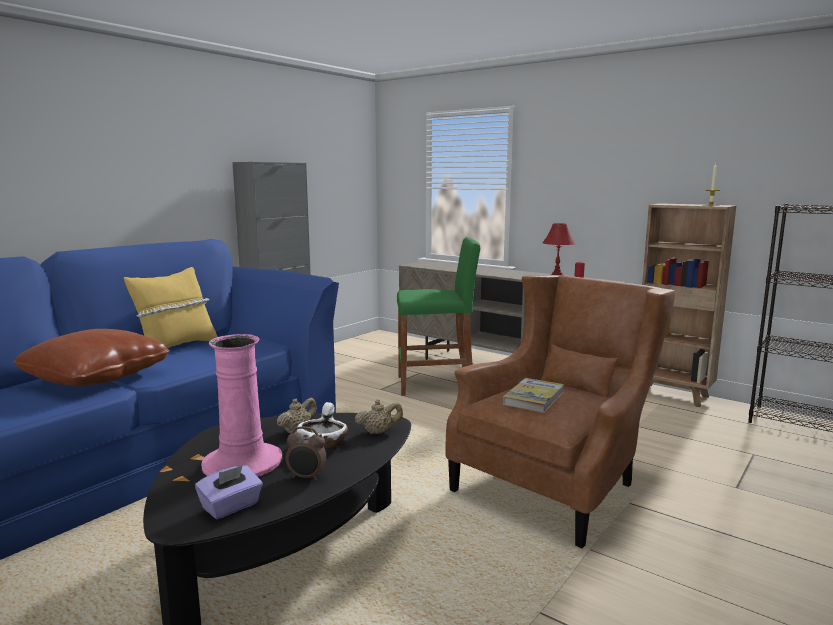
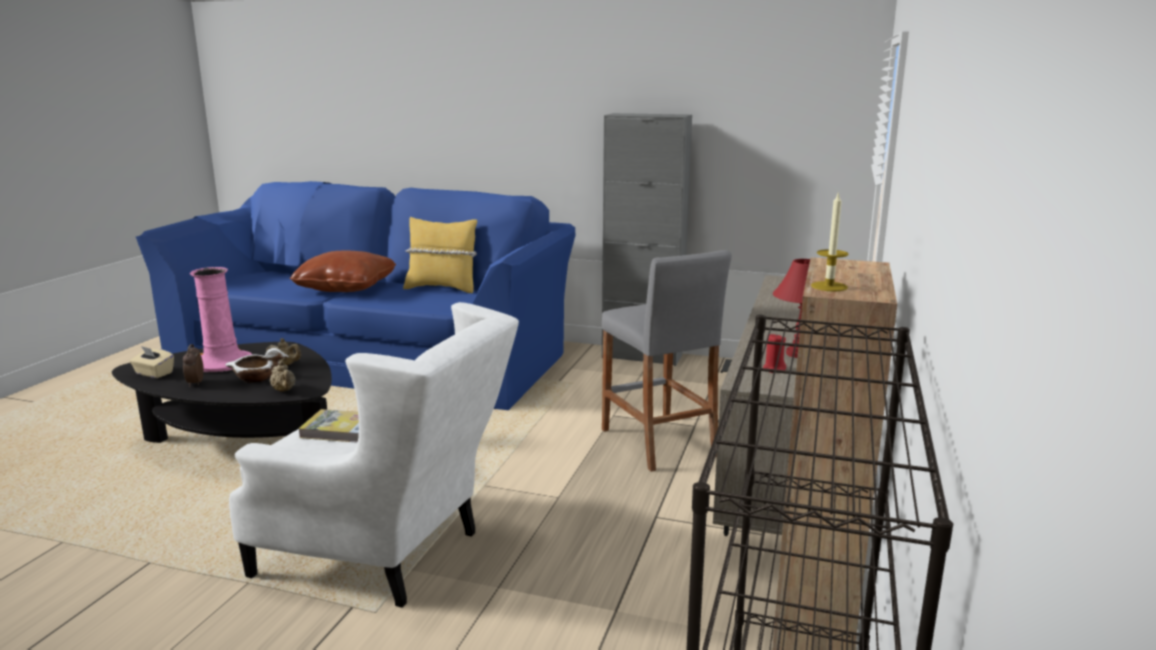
camera: 70 degrees right, 5 degrees up
(231, 507) = (154, 373): purple tissue box -> beige tissue box
(436, 385) = (659, 442): green stool -> grey stool
(557, 484) = (388, 553): brown armchair -> white armchair

